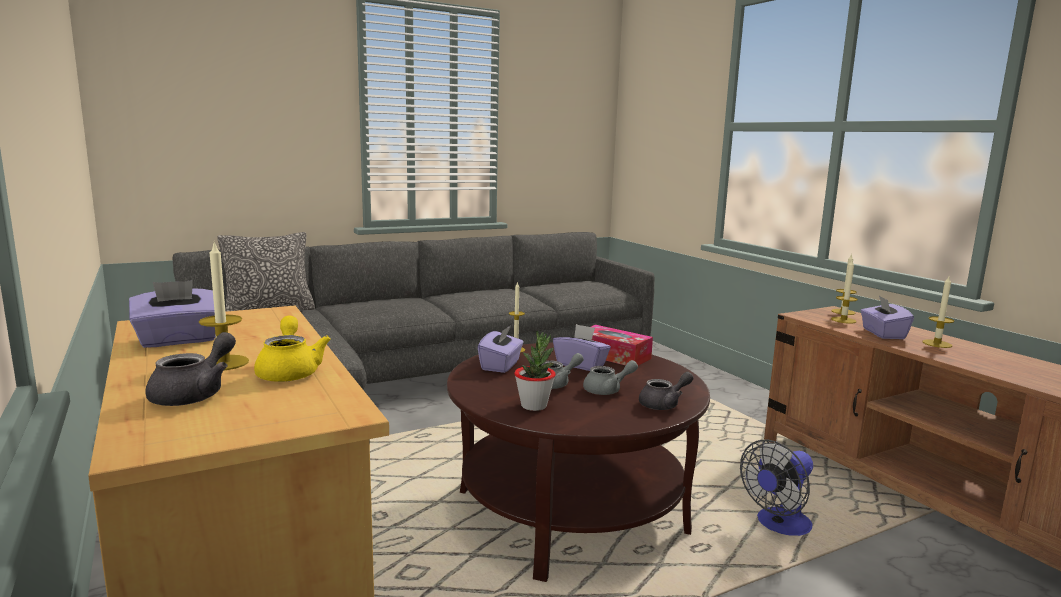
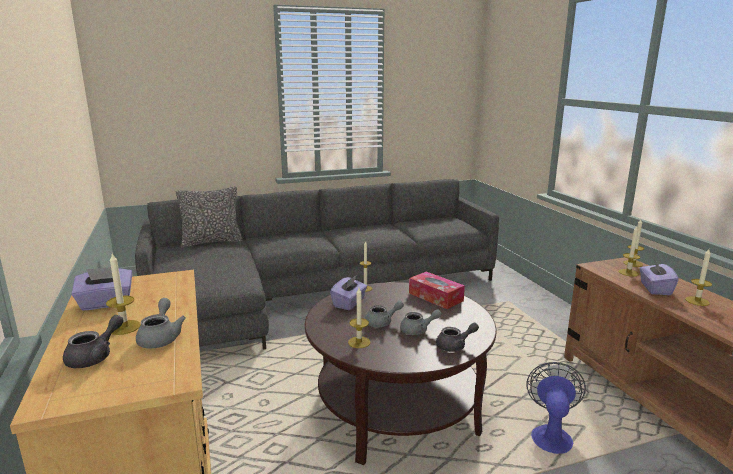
camera: 10 degrees right, 5 degrees up
(290, 371) = (161, 337): yellow teapot -> grey teapot
(534, 406) = (359, 342): potted plant -> candle
(581, 365) = (408, 305): purple tissue box -> none
(778, 526) = (551, 434): fan -> fan turned 135 degrees clockwise

